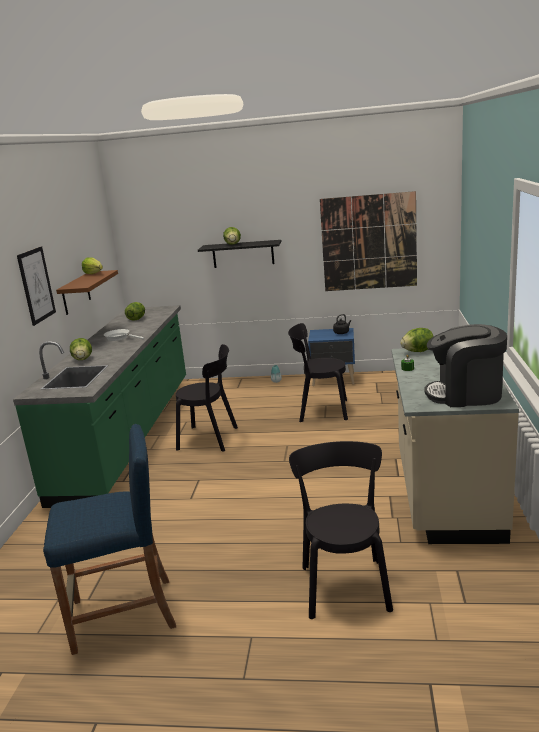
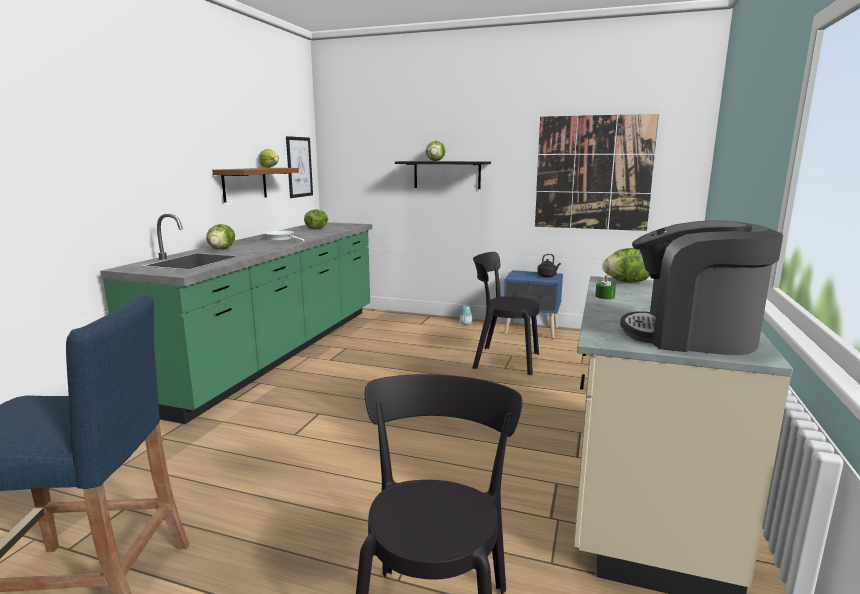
camera: 10 degrees right, 5 degrees down
(36, 285) = (179, 154): picture -> picture (299, 167)
(211, 439) = (361, 370): black chair -> none

